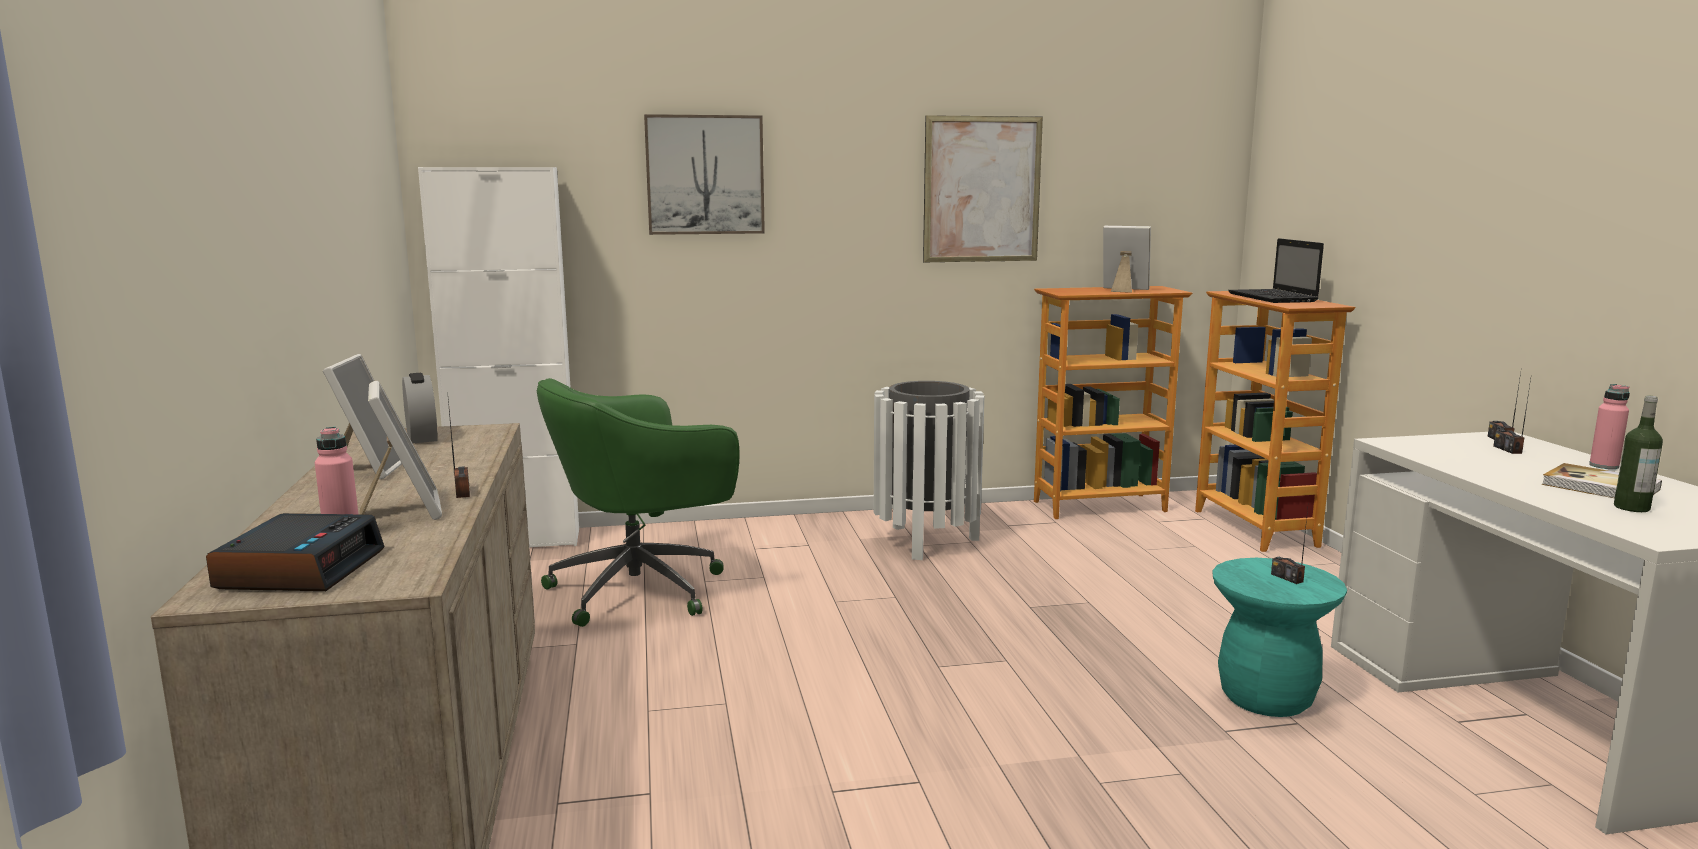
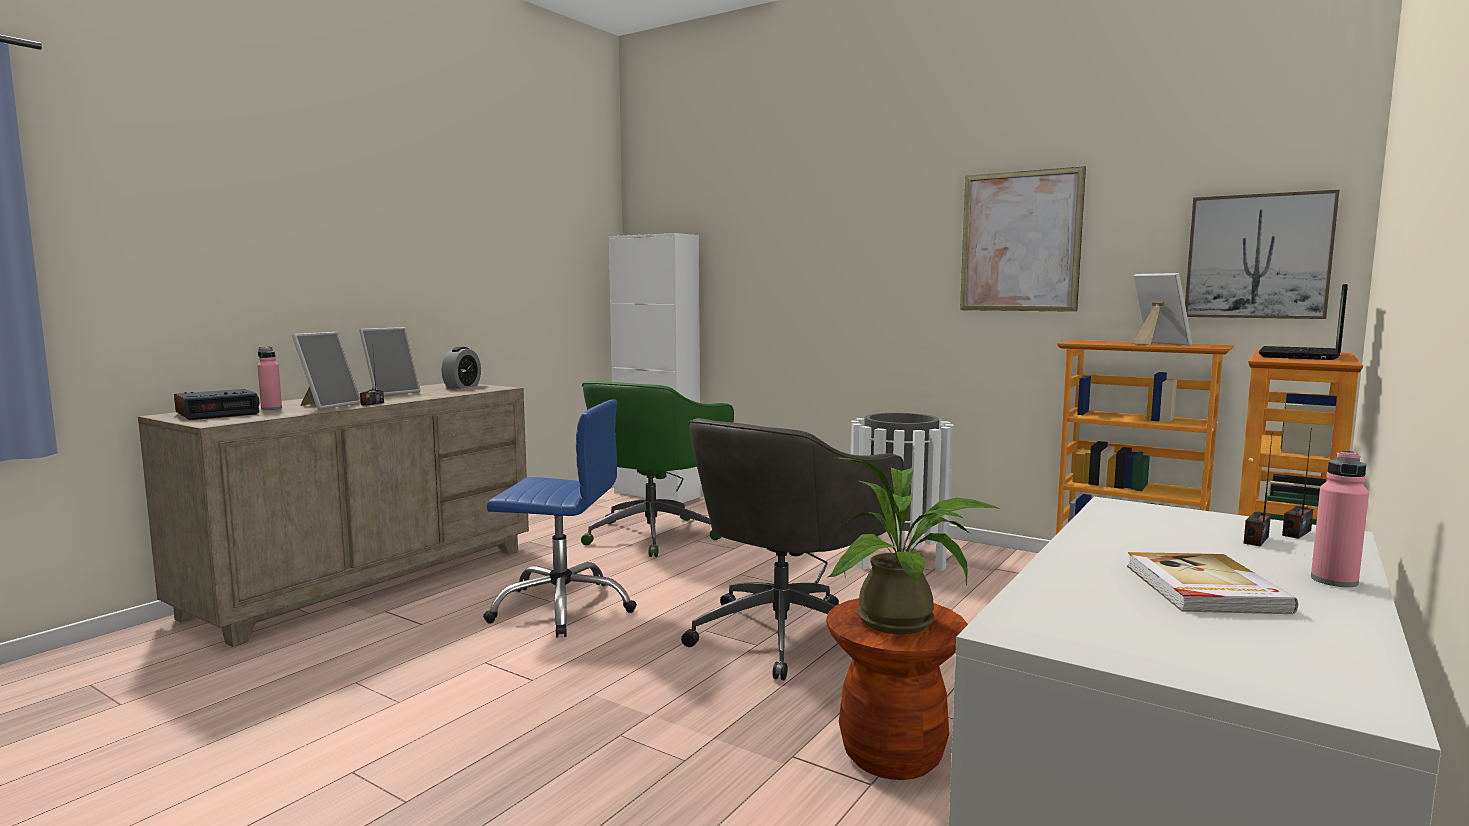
camera: 45 degrees right, 5 degrees down
(642, 589) = (654, 534): green office chair -> green office chair turned 75 degrees counterclockwise
(705, 175) = (790, 237): picture -> picture (1258, 256)
(757, 704) = (562, 607): none -> blue office chair
(1002, 641) = (785, 633): none -> grey office chair
(1266, 698) = (892, 756): turquoise stool -> brown stool
(1287, 578) = (906, 622): radio -> potted plant
(1631, 508) = (1140, 609): bottle -> none

